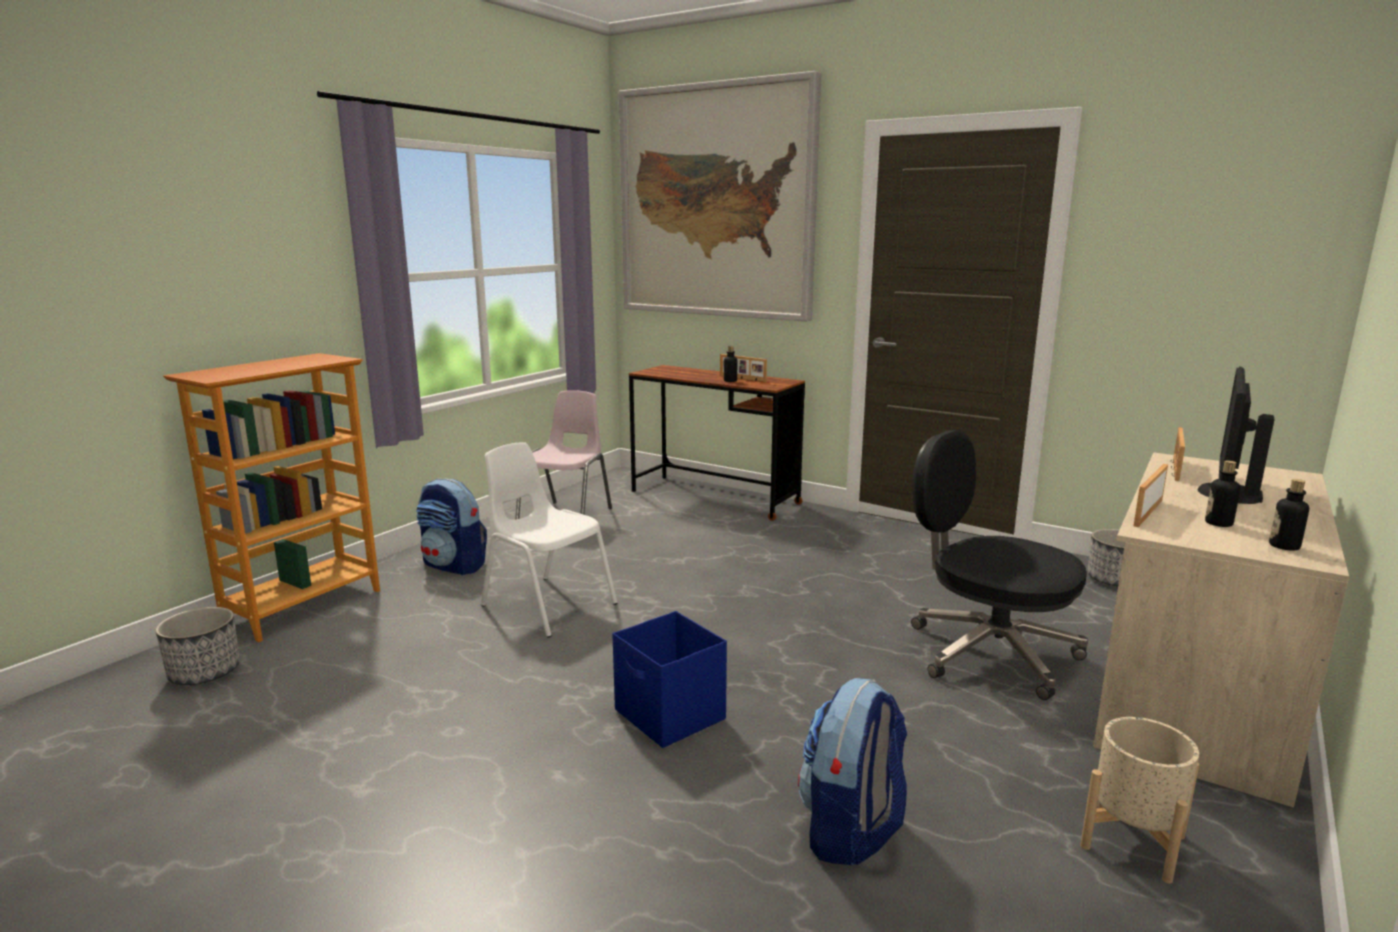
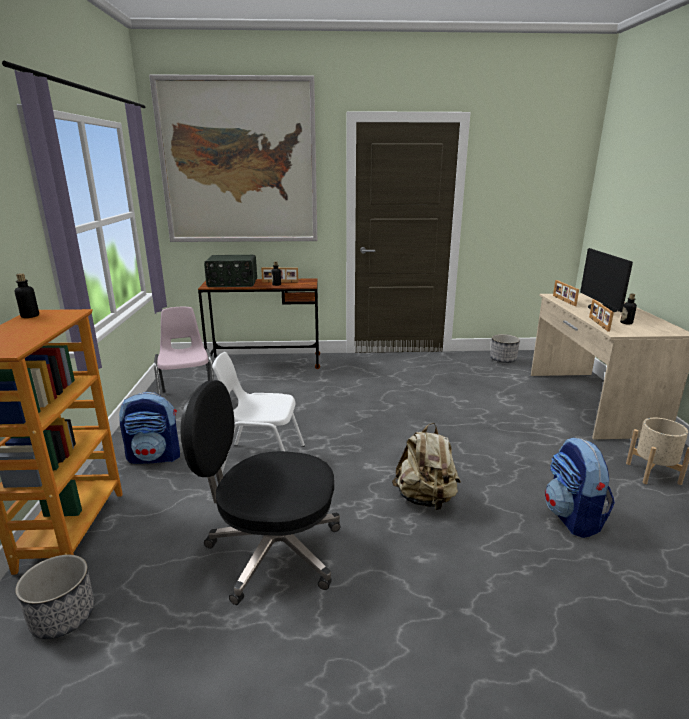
camera: 35 degrees left, 5 degrees up
(670, 716) = (425, 499): blue storage box -> beige backpack
(680, 373) = (232, 283): none -> radio
(988, 652) = (506, 410): black office chair -> black office chair (272, 551)
(1284, 546) = (661, 328): bottle -> bottle (30, 316)

